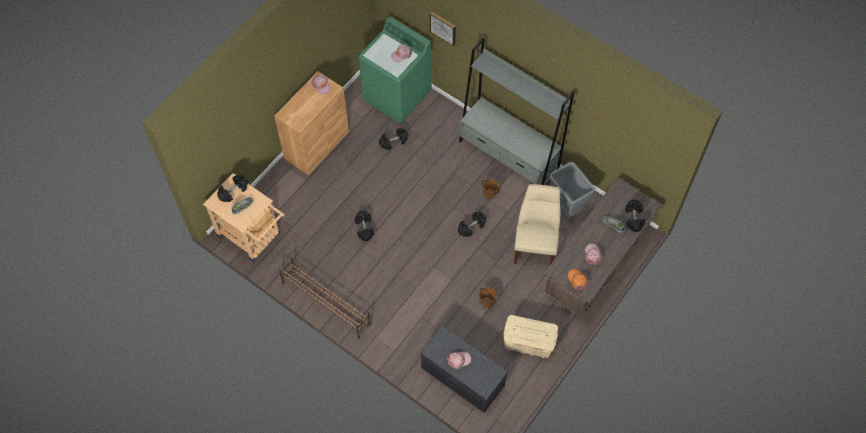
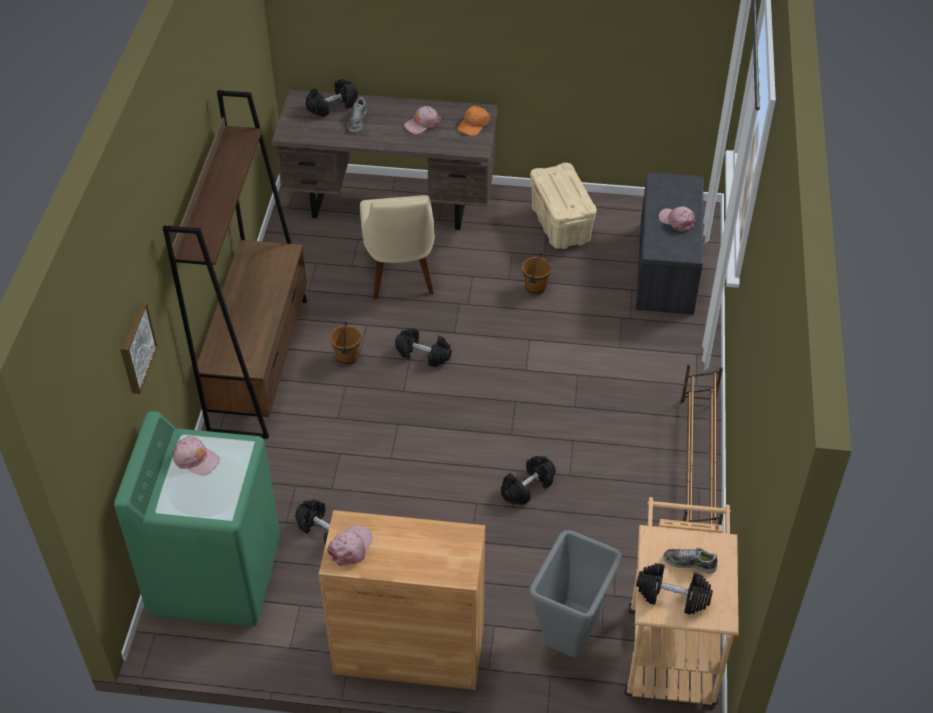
camera: 120 degrees left, 15 degrees down
(508, 156) = (259, 363): grey bookcase -> brown bookcase
(535, 244) = (400, 274): beige chair -> beige chair turned 75 degrees counterclockwise
(566, 208) = (314, 263): grey trash can -> grey trash can (569, 637)

